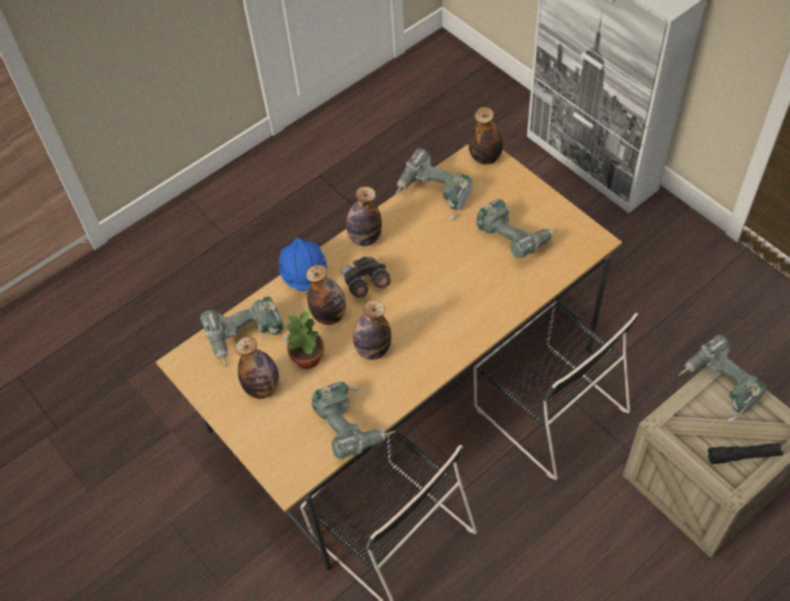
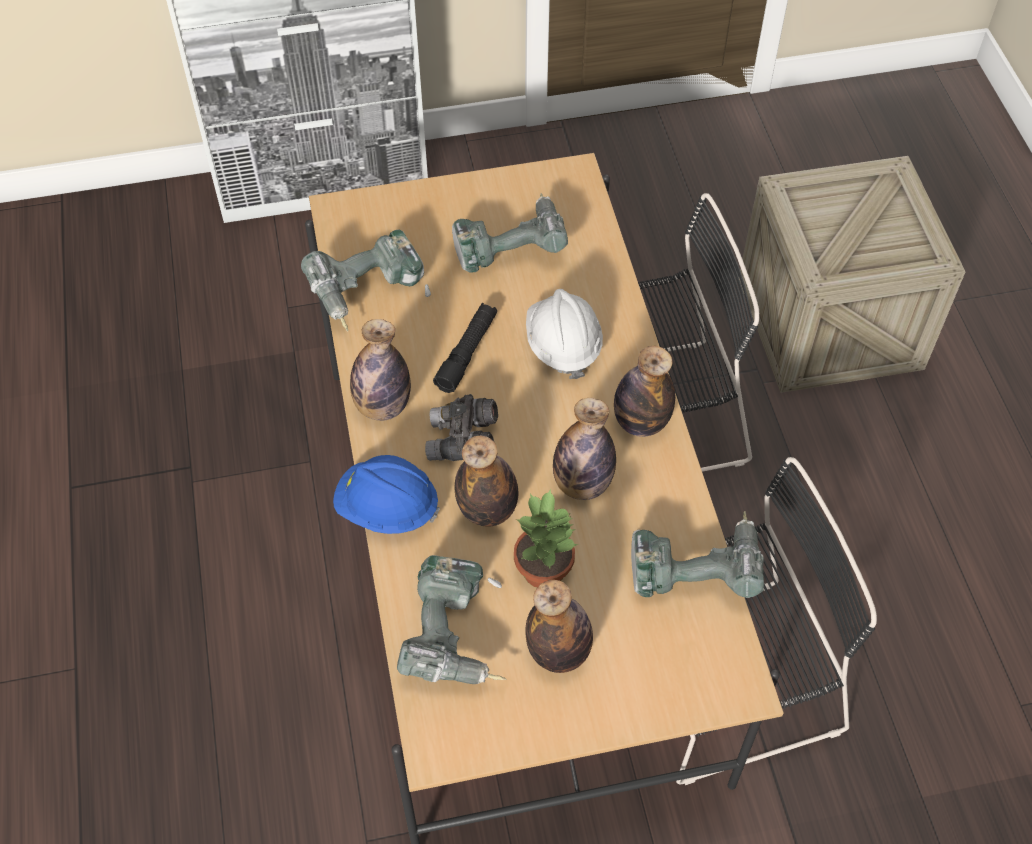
camera: 65 degrees left, 0 degrees up
(462, 296) = (562, 345): none -> white hard hat
(485, 157) = (353, 212): bottle -> bottle (641, 422)
(719, 386) = (802, 201): power drill -> none
(743, 456) = (901, 229): black flashlight -> black flashlight (467, 353)

